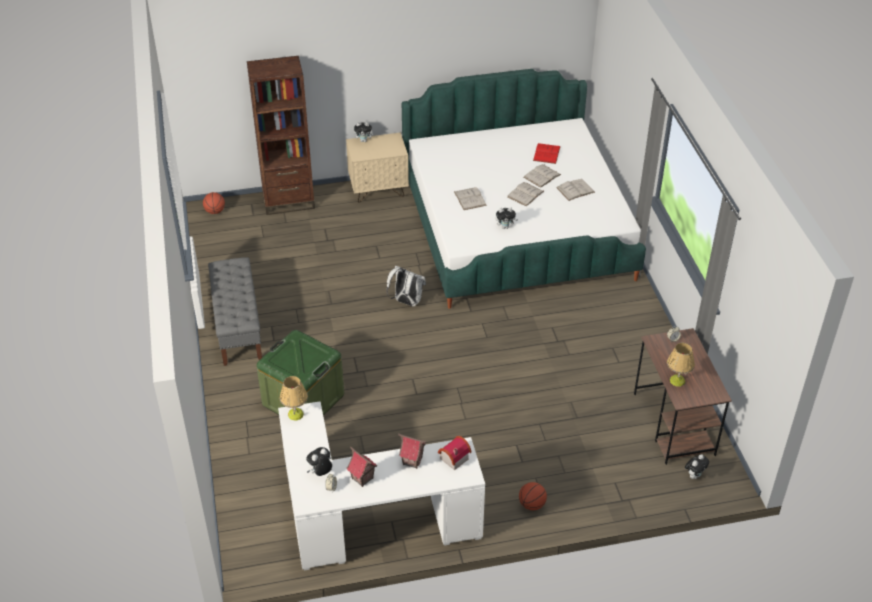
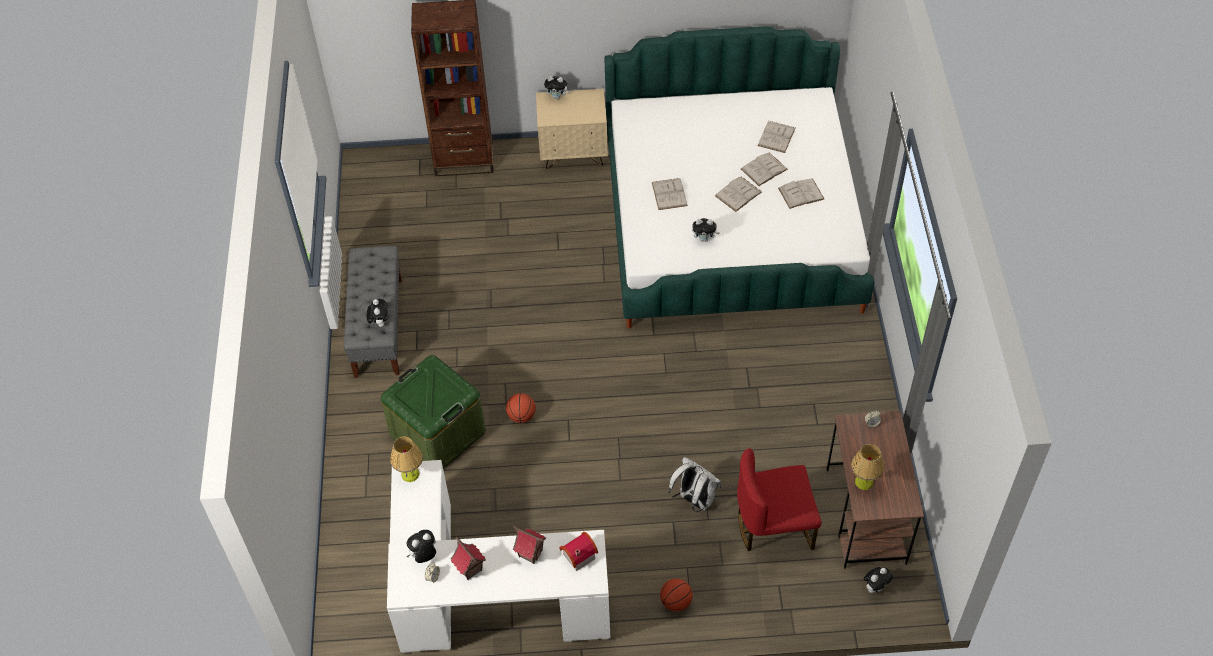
camera: 10 degrees right, 10 degrees up
(215, 211) = (375, 166): basketball -> basketball (521, 416)
(244, 312) = (379, 322): none -> plush toy
(406, 302) = (579, 314): white backpack -> white backpack (694, 500)
(546, 153) = (776, 136): red book -> white book
(601, 439) = (774, 526): none -> red chair

